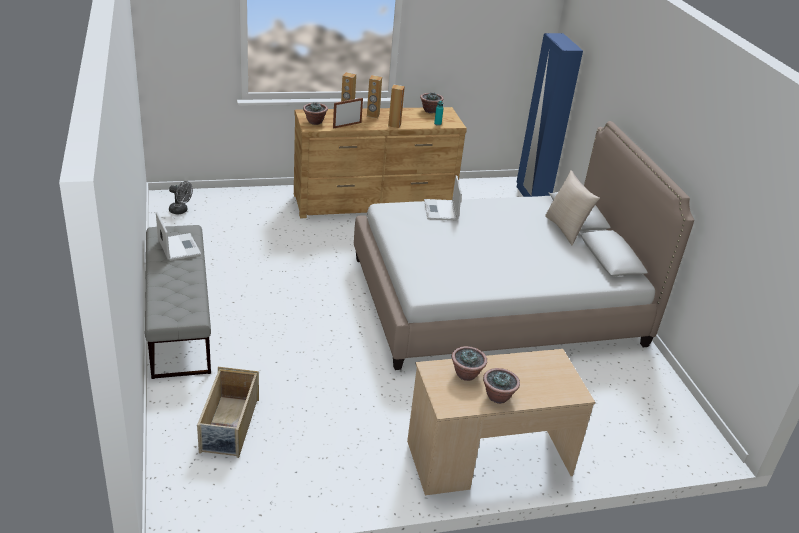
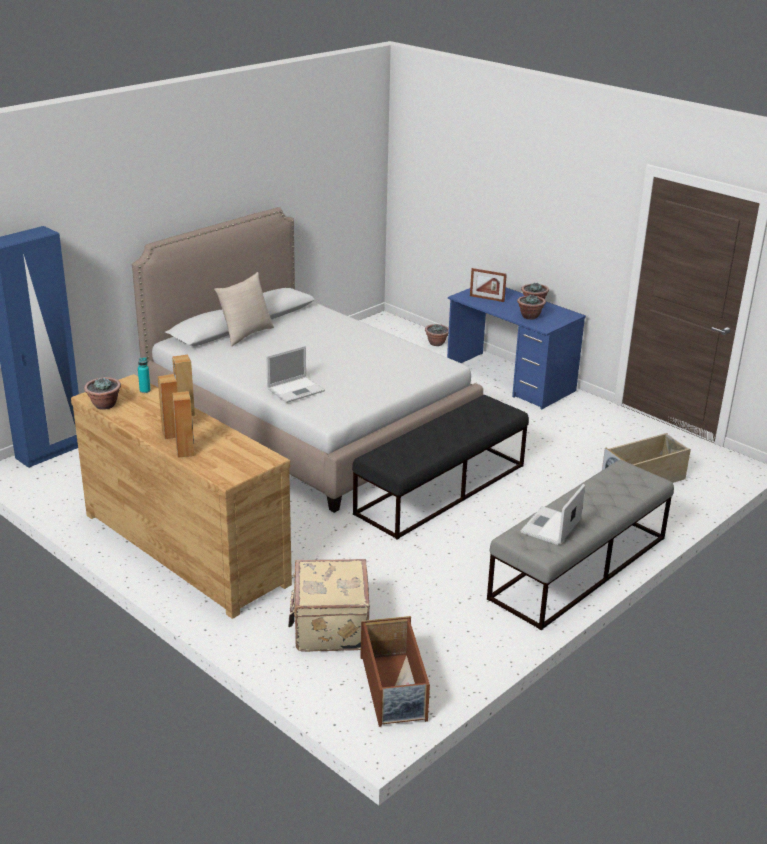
camera: 120 degrees left, 5 degrees down
(181, 211) = (394, 689): grey fan -> brown storage box
(250, 214) = (329, 627): none -> beige suitcase
(314, 122) = (248, 461): potted plant -> potted plant (436, 343)
(336, 313) = (441, 489): none -> black bench
(347, 125) = (228, 439): picture frame -> picture frame (487, 298)
(488, 458) = (510, 380): beige desk -> blue desk

